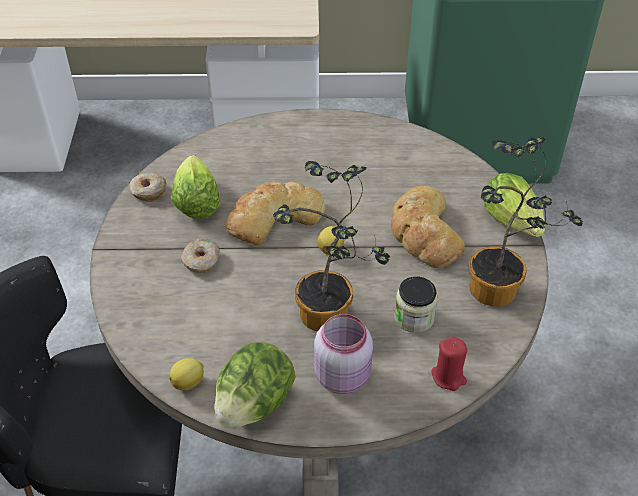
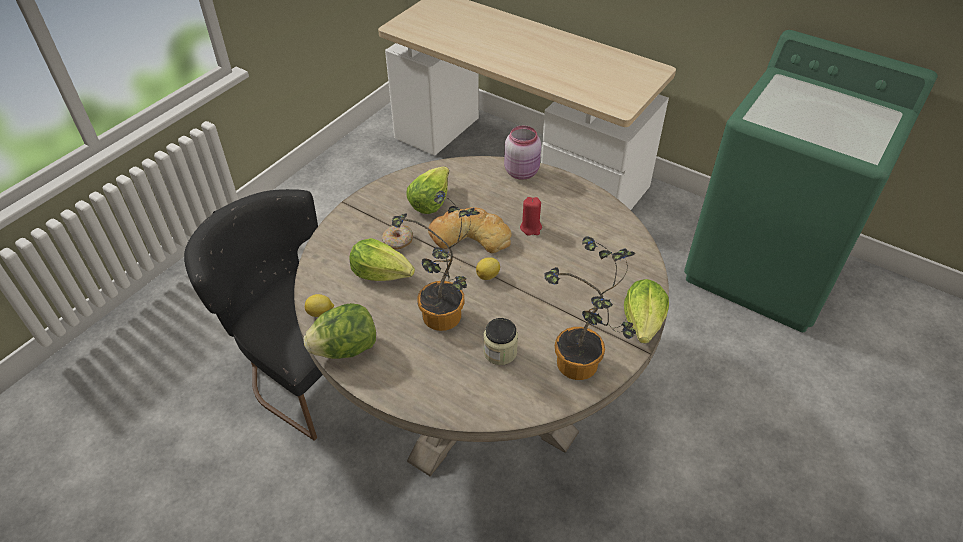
camera: 35 degrees right, 0 degrees up
(148, 192) = (407, 180): donut -> none
(217, 303) = (382, 273): none -> lettuce
(343, 375) = (416, 363): pink jar -> pink jar (522, 172)
(424, 233) = (565, 298): bread -> none
(448, 377) = (484, 405): red candle -> red candle (531, 228)

